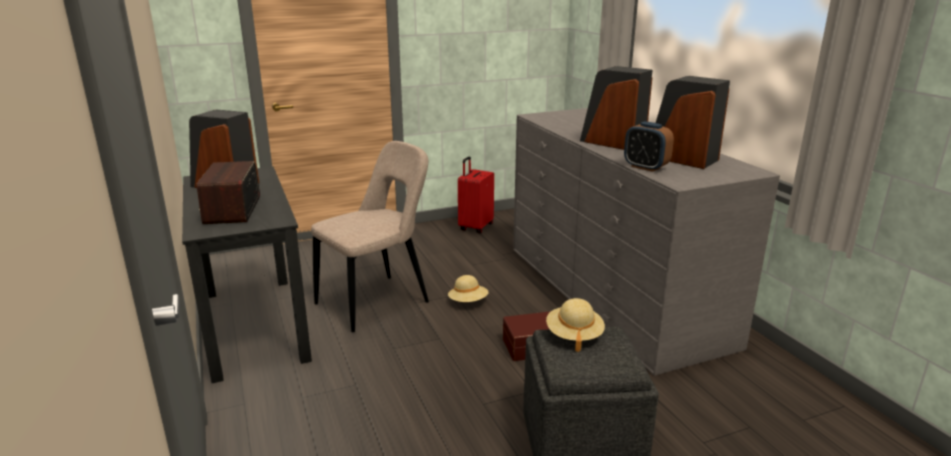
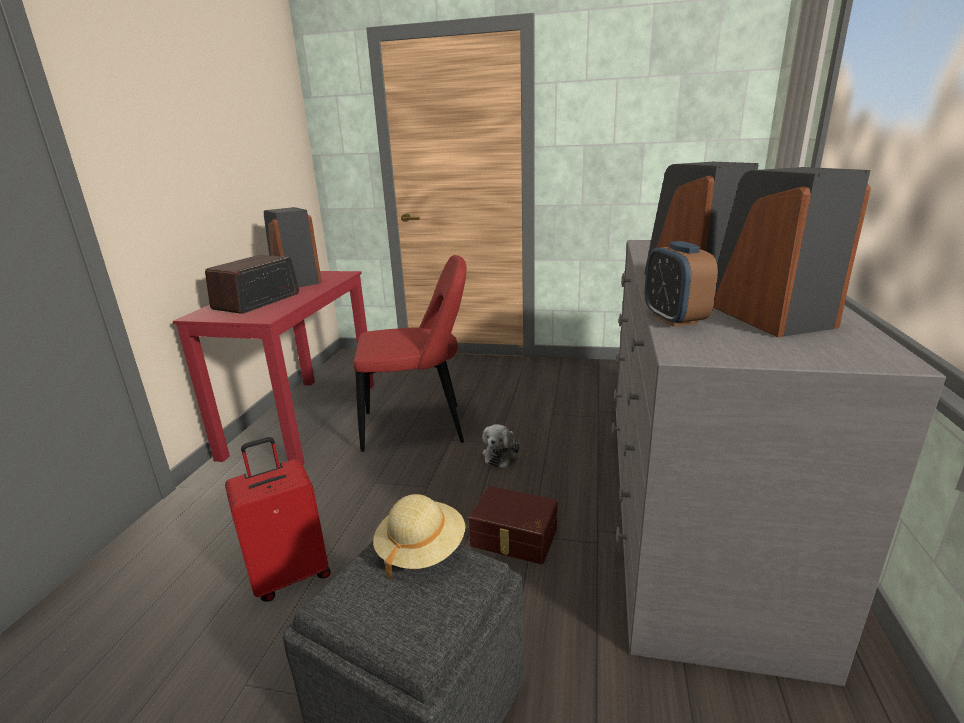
camera: 35 degrees right, 0 degrees up
(254, 324) = (304, 418): black desk -> red desk
(377, 301) = (419, 427): beige chair -> red chair
(468, 302) = (501, 455): beige hat -> plush toy
(475, 227) = (600, 374): red suitcase -> red suitcase (290, 574)

